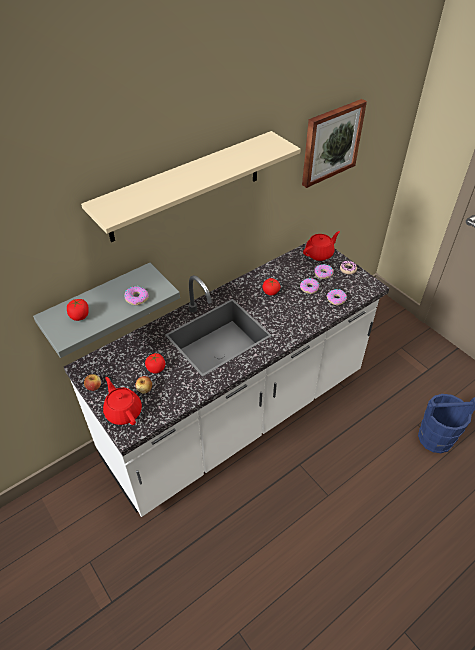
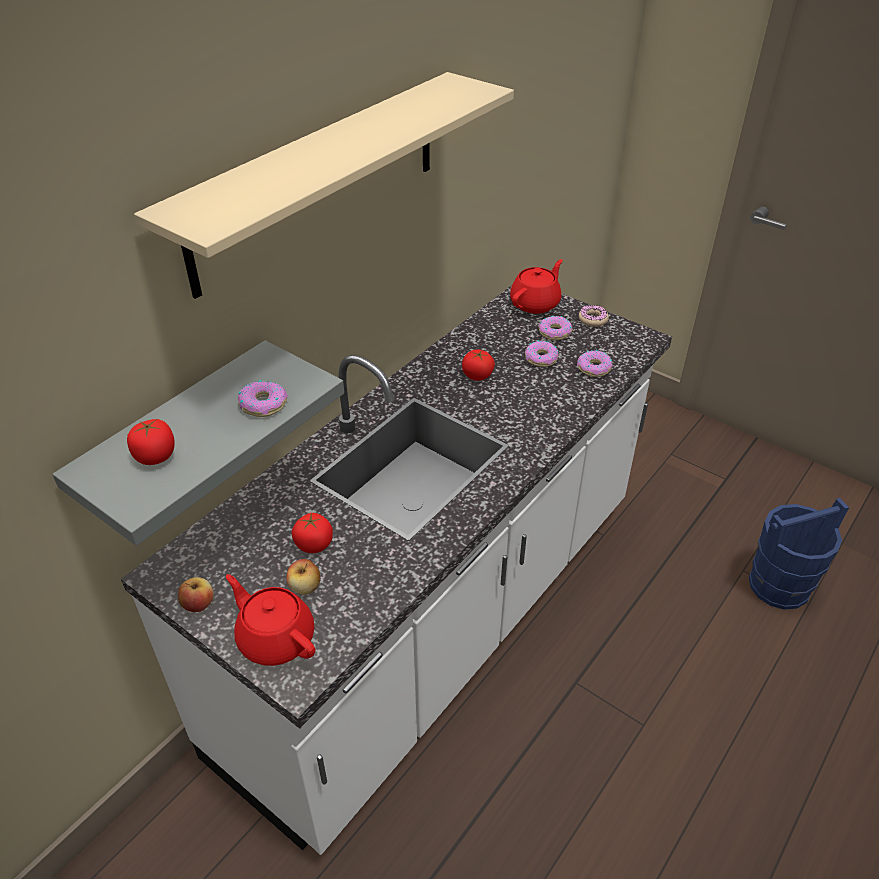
camera: 15 degrees left, 5 degrees down
(331, 142) = (531, 101): picture -> none

